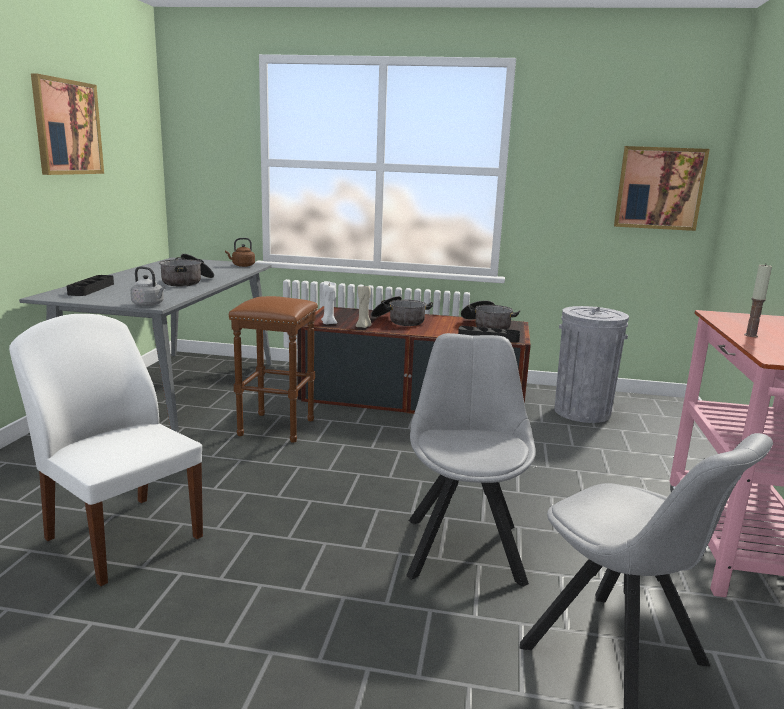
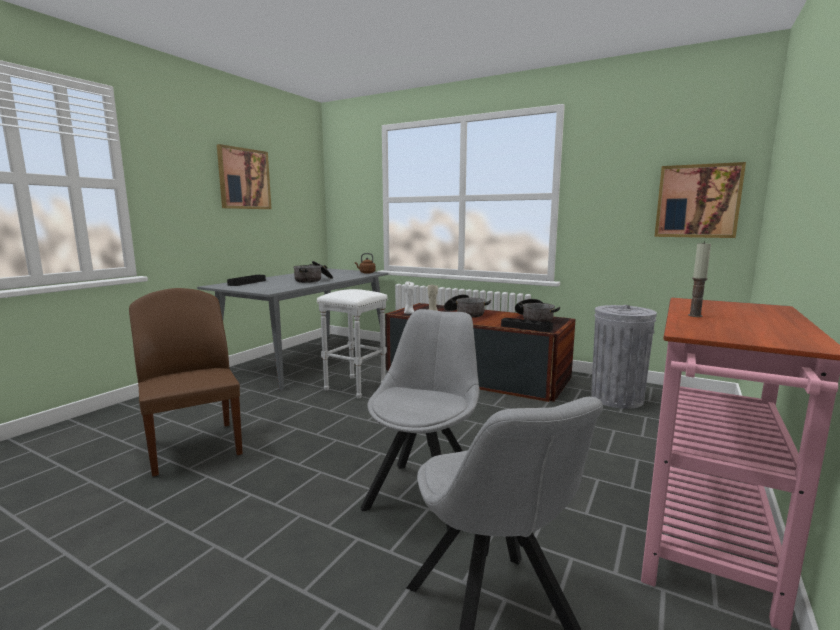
camera: 20 degrees right, 5 degrees down
(122, 536) = (195, 446): white chair -> brown chair
(149, 304) = (266, 291): grey kettle -> none
(277, 428) = (355, 387): brown stool -> white stool

